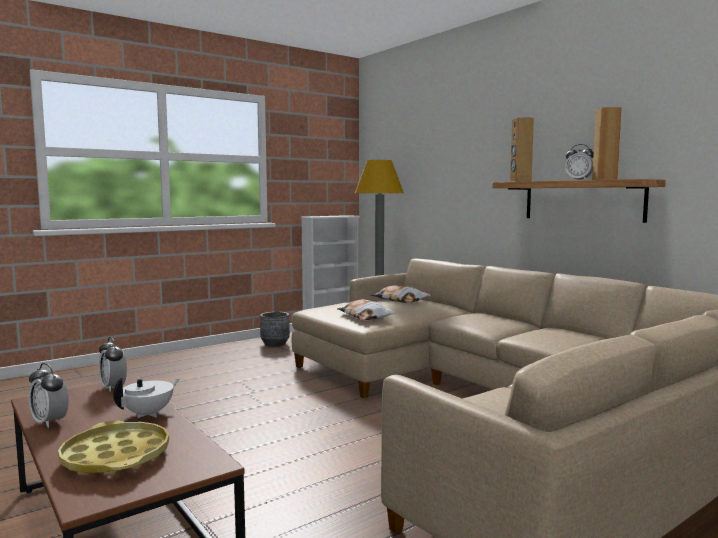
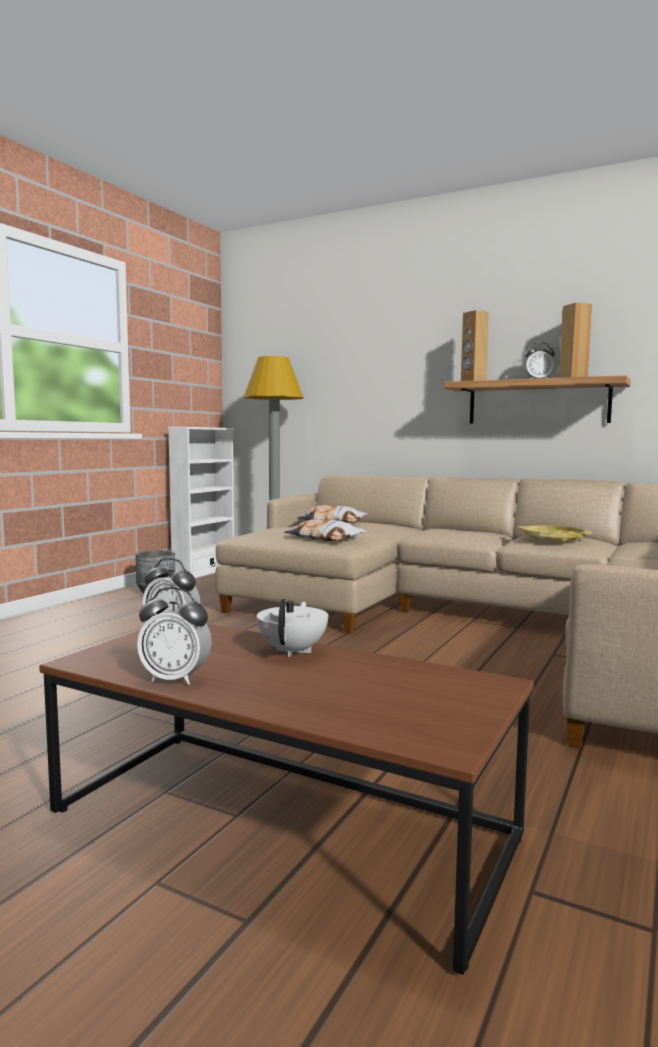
camera: 25 degrees left, 0 degrees up
(116, 456) = (364, 696): yellow tray -> yellow tray (553, 538)

